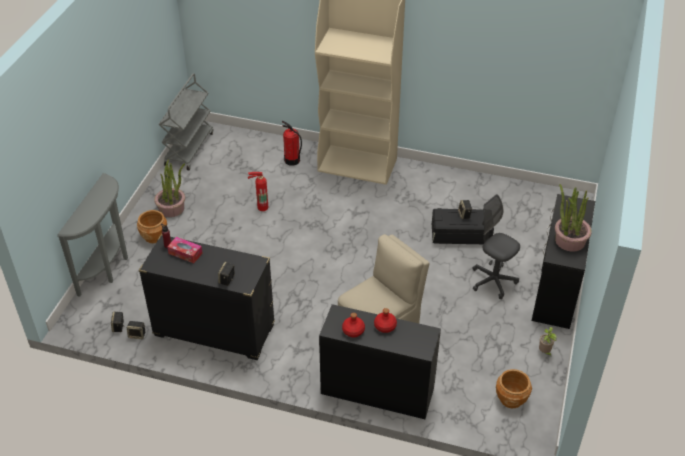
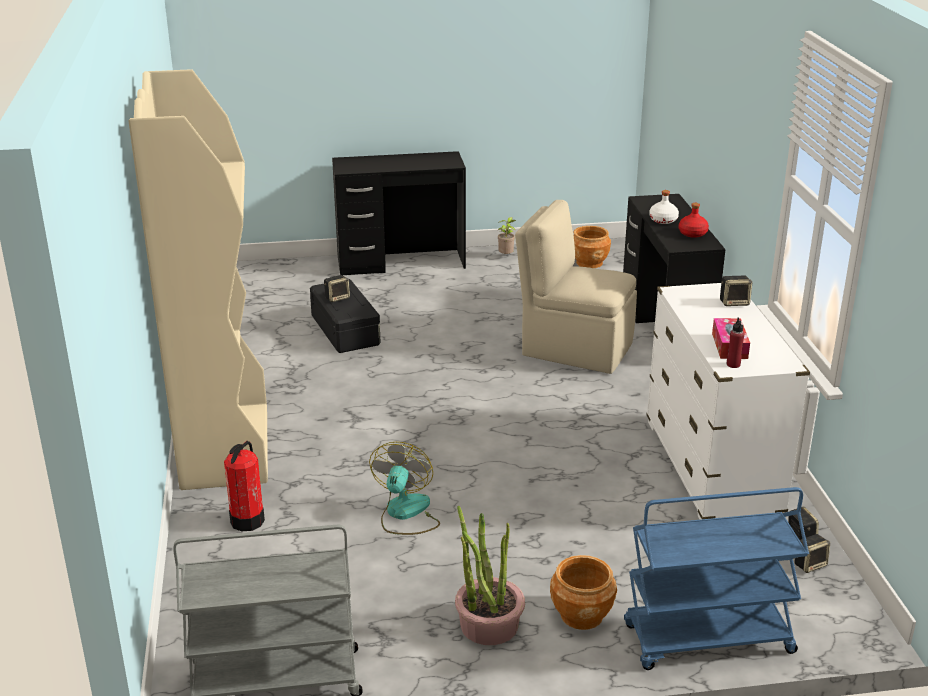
camera: 115 degrees left, 15 degrees down
(108, 267) = (707, 640): grey console table -> blue cart
(214, 331) = (711, 469): black dresser -> white dresser
(261, 207) = (405, 514): fire extinguisher -> fan
(385, 326) = (663, 220): red bottle -> white bottle
(493, 281) = (419, 297): grey office chair -> none
(569, 240) = (417, 161): potted plant -> none

